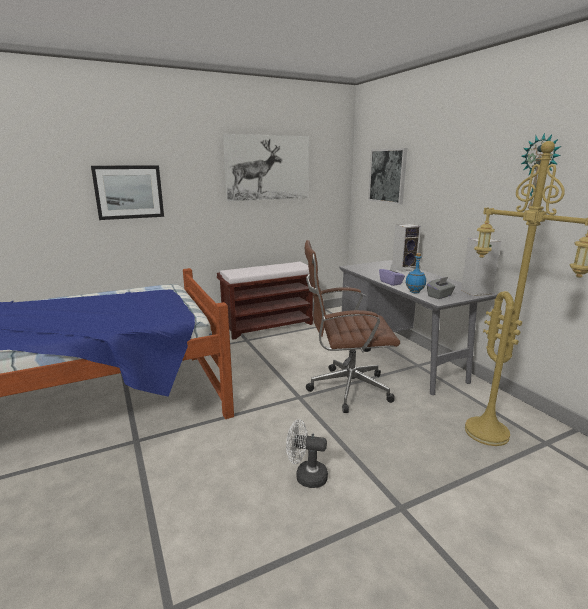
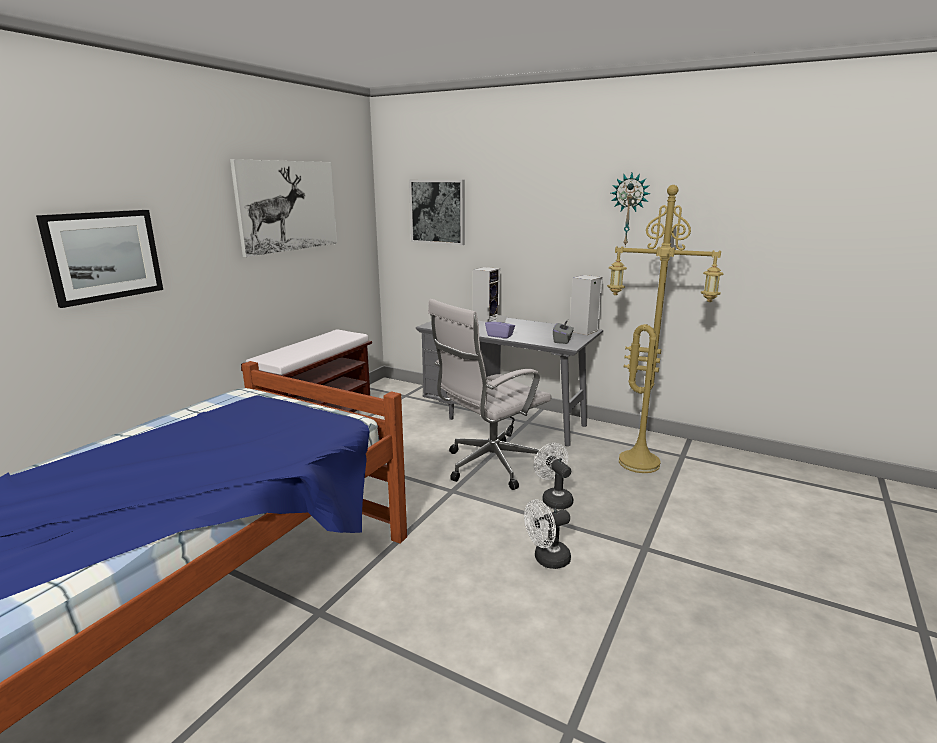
camera: 35 degrees left, 0 degrees up
(345, 389) = (488, 467): brown office chair -> white office chair
(368, 432) = (554, 499): none -> white fan
(415, 292) = (536, 341): blue bottle -> none

